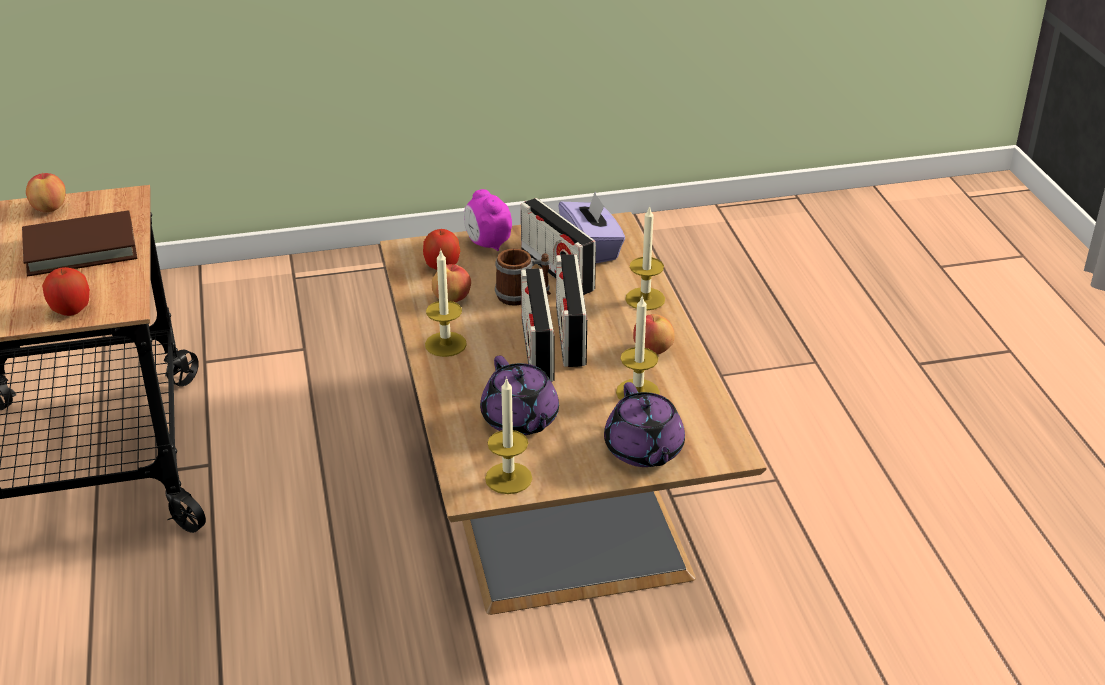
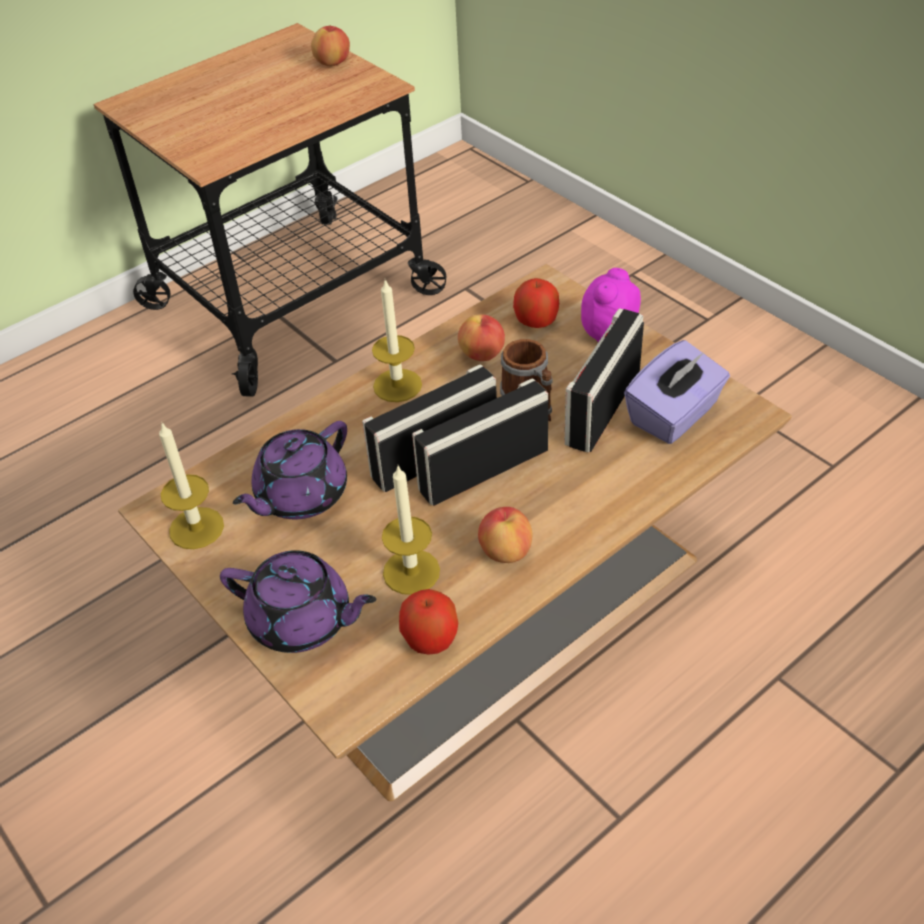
camera: 65 degrees right, 10 degrees up
(70, 310) = (187, 142): apple -> apple (430, 639)
(80, 249) = (282, 104): brown book -> none
(644, 450) = (302, 621): purple teapot -> purple teapot turned 120 degrees counterclockwise
(645, 299) = (608, 503): candle -> none

